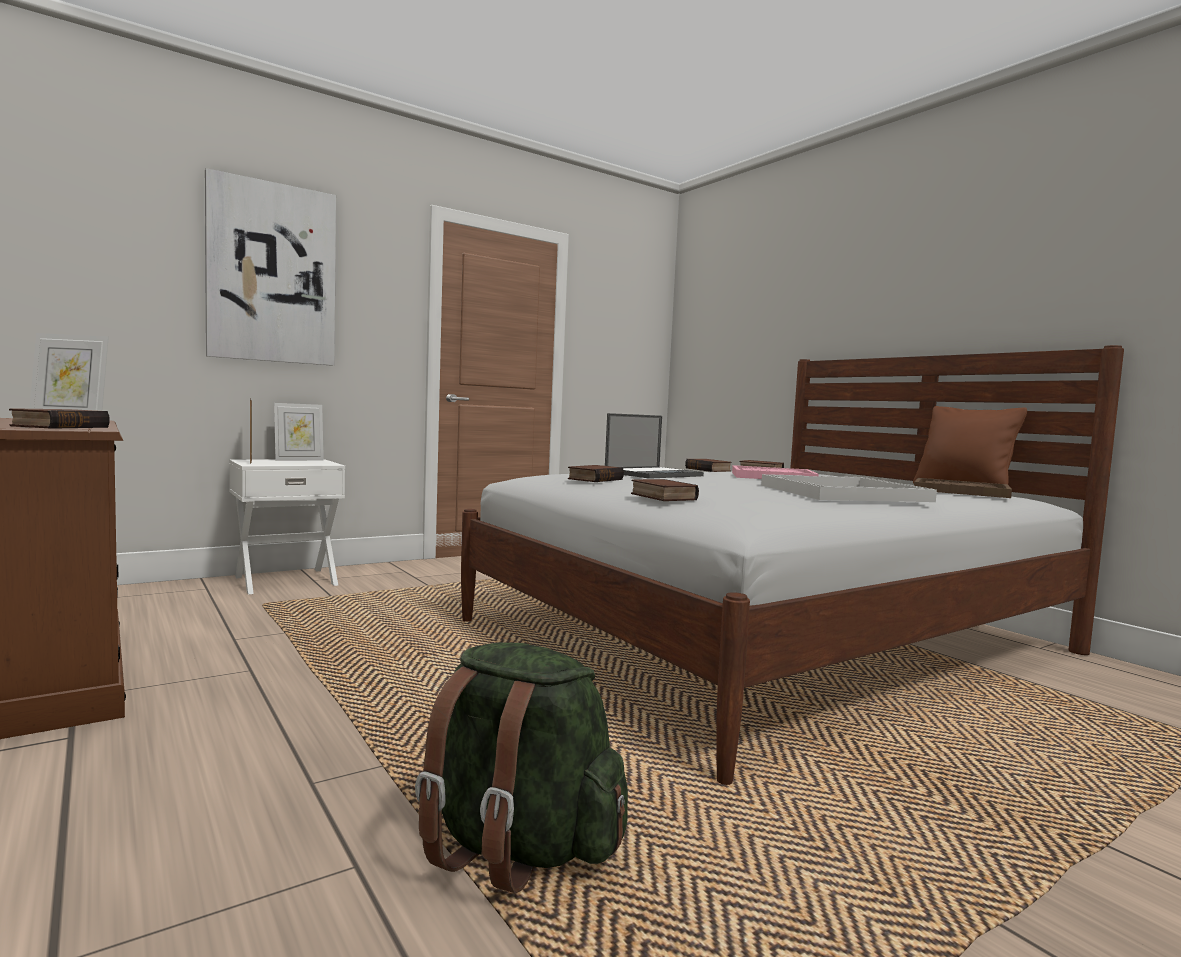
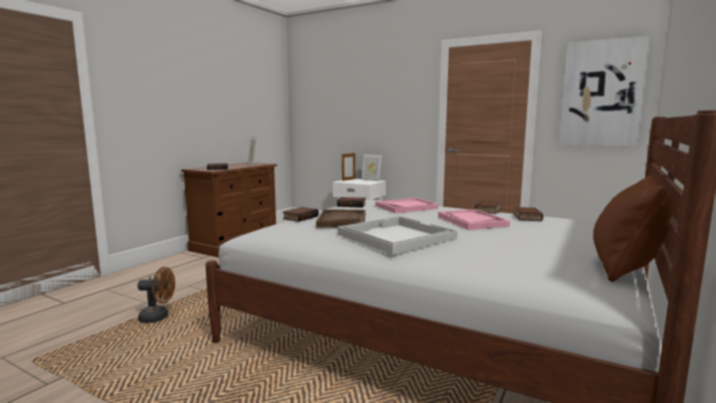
camera: 65 degrees right, 5 degrees up
(272, 273) = (368, 95): picture -> picture (602, 93)
(516, 847) = (158, 317): green backpack -> brown fan
(654, 474) = (406, 207): laptop -> pink tray
(960, 491) = (535, 262): brown tray -> brown tray (342, 220)

